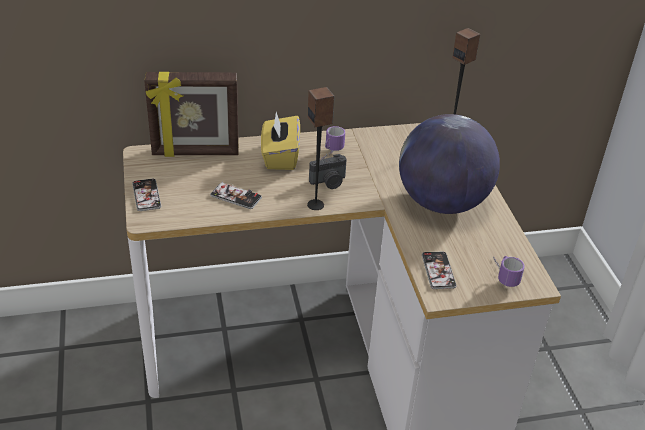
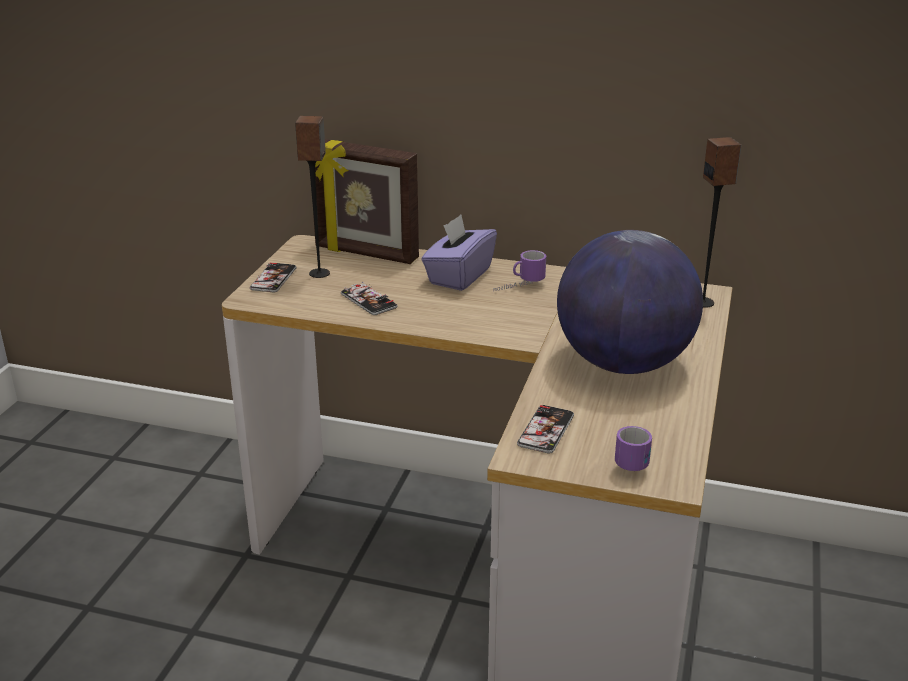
camera: 30 degrees right, 10 degrees down
(280, 156) = (459, 276): yellow tissue box -> purple tissue box
(316, 205) = (454, 329): speaker -> speaker (320, 273)
(329, 182) = (493, 311): camera -> none

